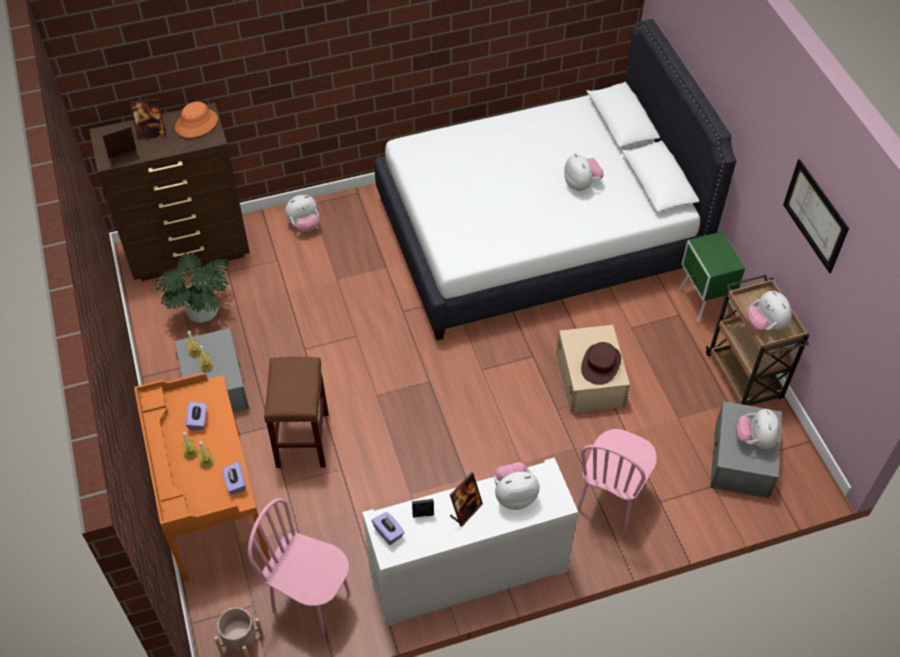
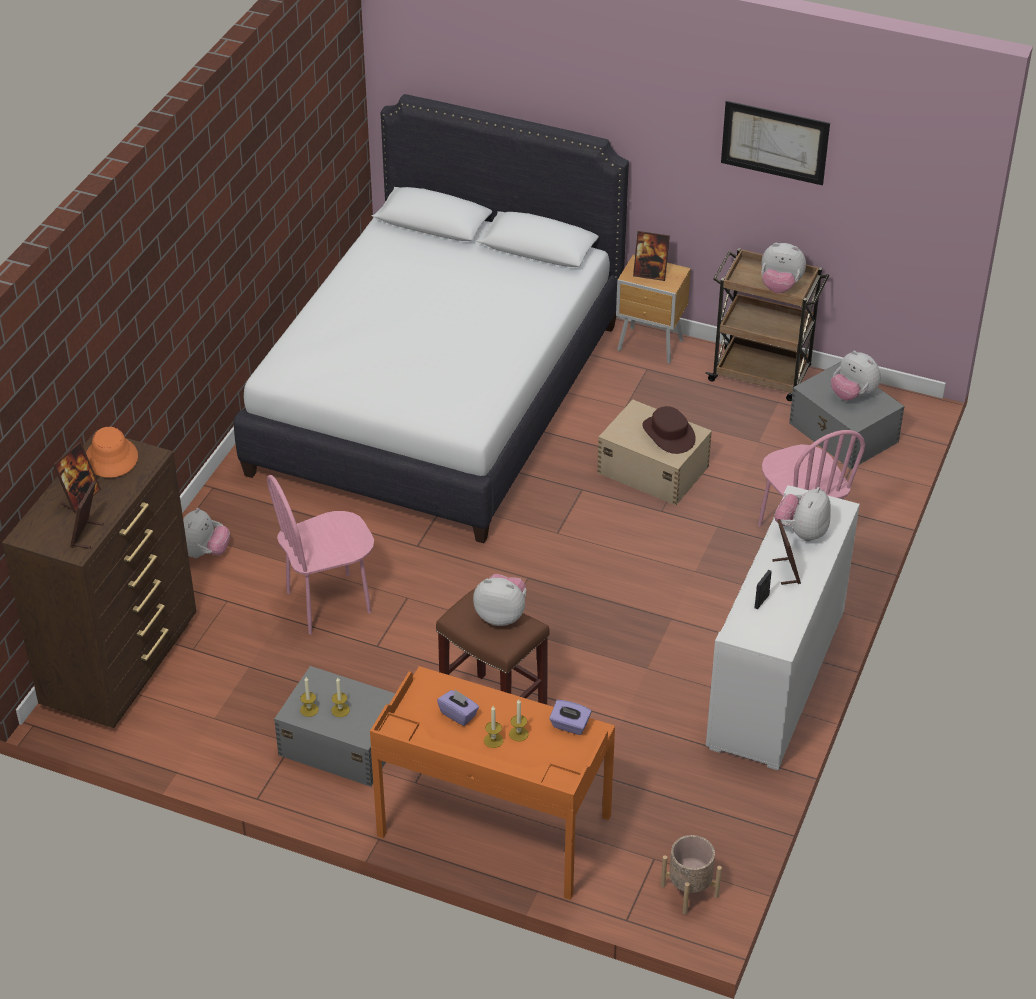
camera: 50 degrees left, 10 degrees down
(203, 312) = (226, 699): potted plant -> none
(311, 600) = (694, 810): pink chair -> pink chair (328, 603)
(388, 532) = (757, 634): purple tissue box -> none
(581, 184) = (480, 293): plush toy -> plush toy (501, 615)
(702, 303) = (651, 347): green nightstand -> brown nightstand
(713, 252) = (650, 274): none -> picture frame

